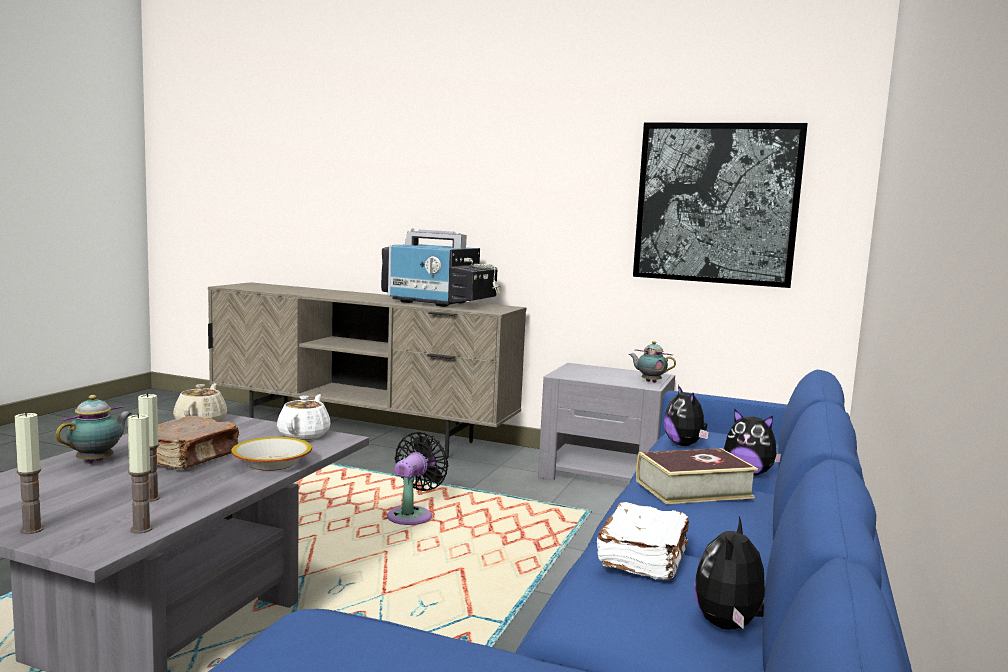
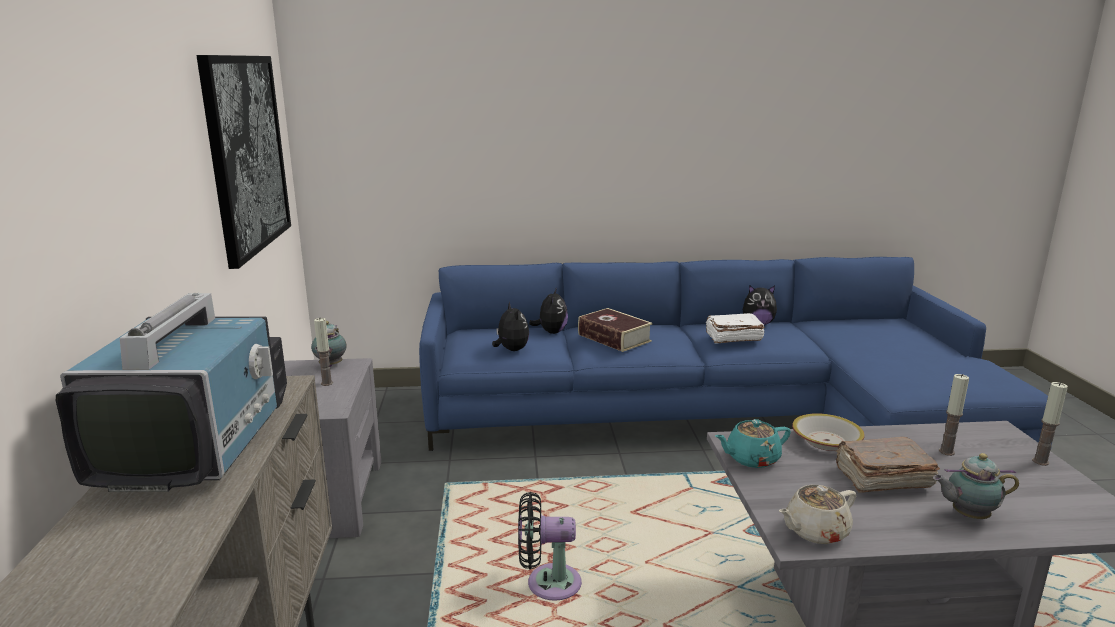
camera: 115 degrees left, 10 degrees up
(141, 529) = (967, 431): candle -> candle (327, 383)
(304, 435) = (751, 458): white teapot -> turquoise teapot
(685, 445) = (511, 350): plush toy -> plush toy turned 75 degrees counterclockwise

